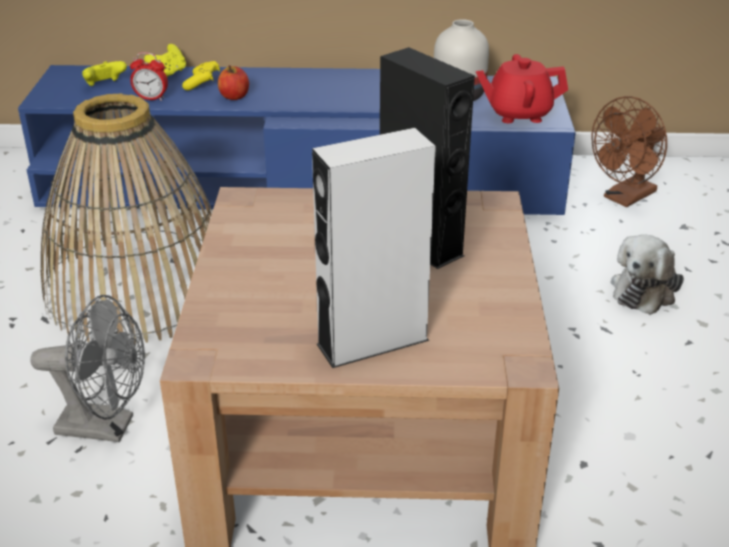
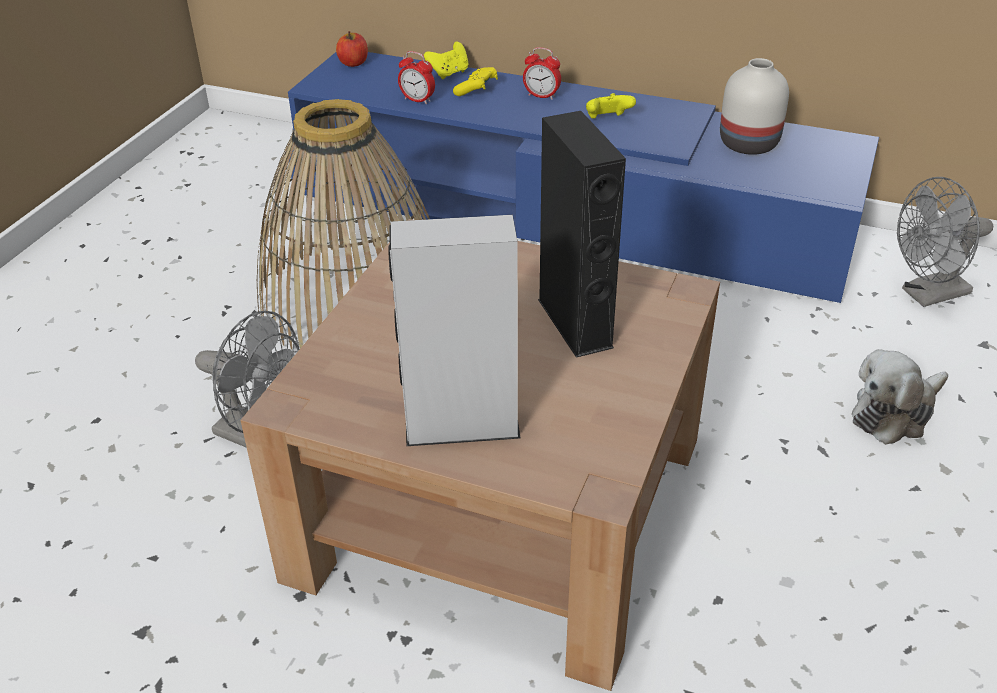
camera: 20 degrees right, 5 degrees up
(105, 85) = (380, 78): yellow game controller -> yellow game controller (607, 120)
(234, 96) = (501, 110): apple -> apple (353, 63)
(264, 81) = (541, 96): none -> alarm clock
(518, 114) = (806, 178): red teapot -> none
(625, 198) = (928, 295): brown fan -> grey fan

